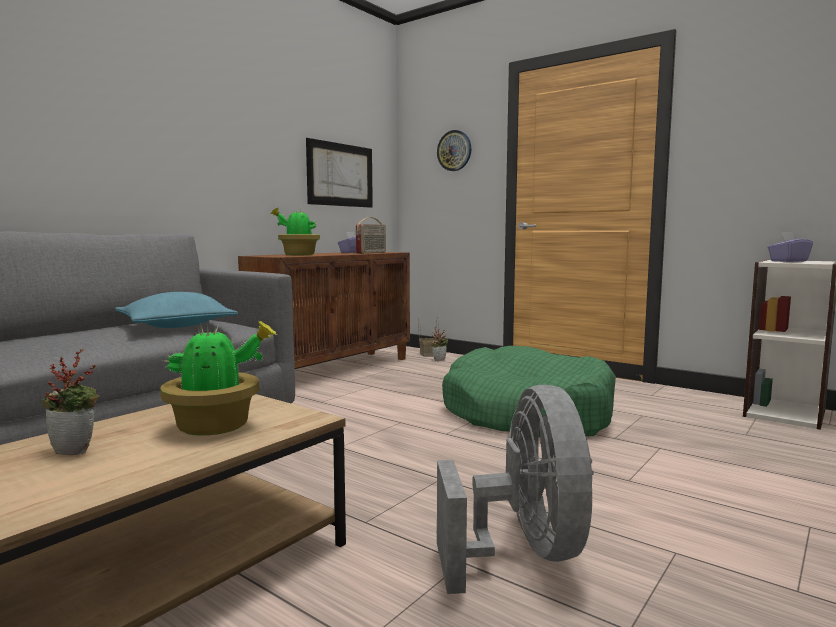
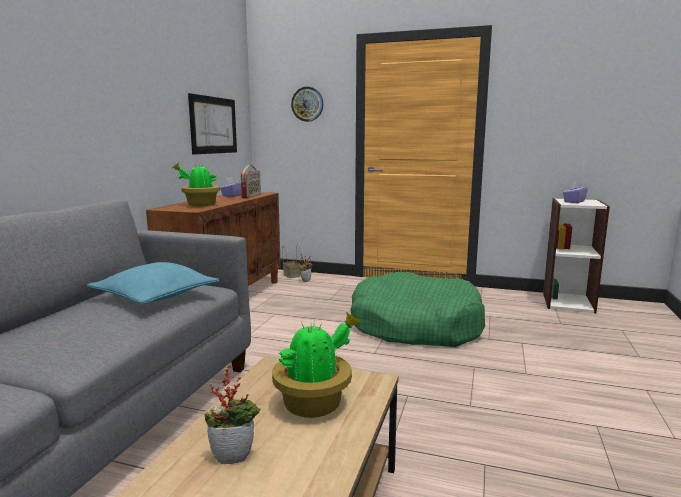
camera: 20 degrees left, 5 degrees up
(524, 553) = (515, 447): grey fan -> none

